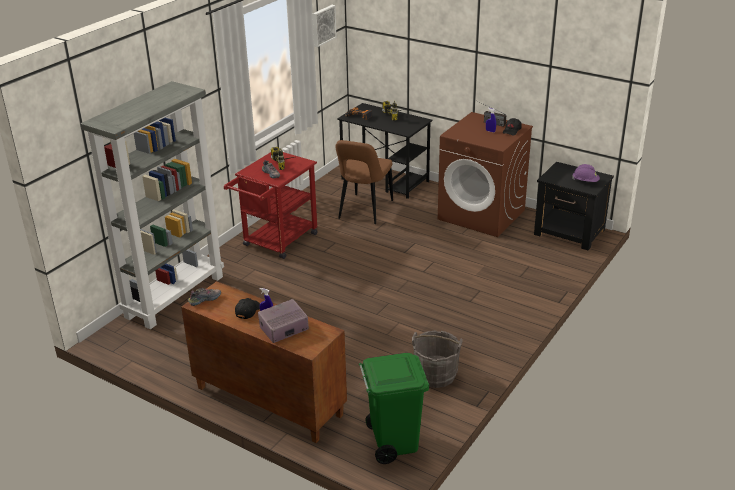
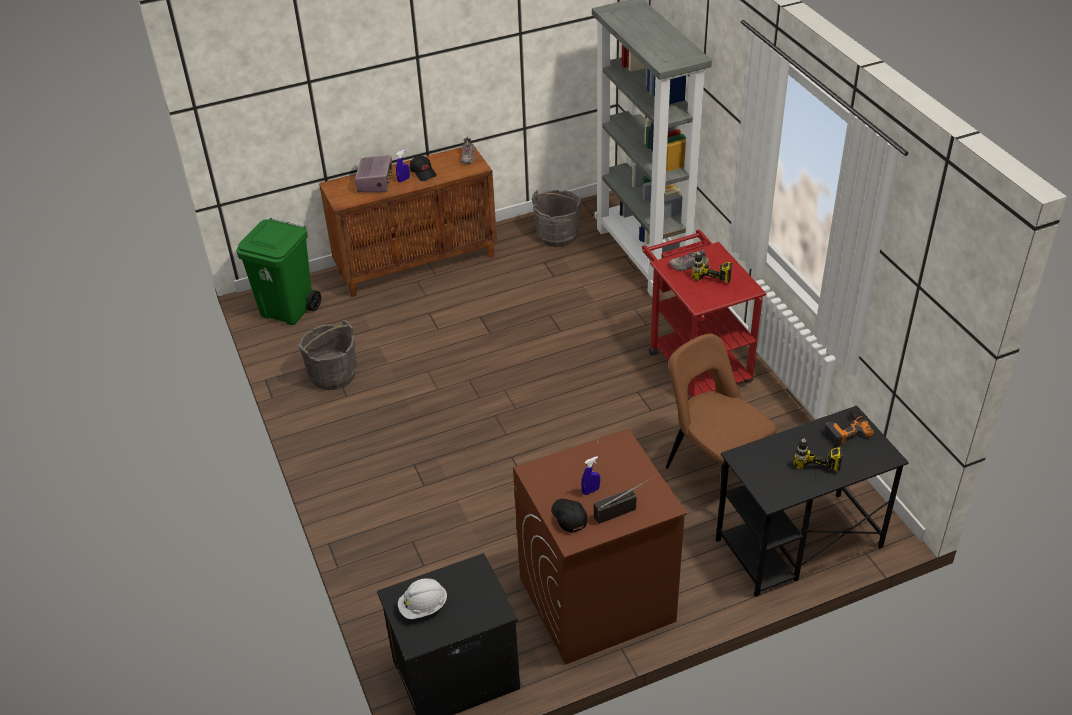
camera: 125 degrees right, 10 degrees up
(173, 344) = (557, 235): none -> grey bucket
(323, 25) = (928, 273): picture -> none
(585, 181) = (423, 607): purple hard hat -> white hard hat

